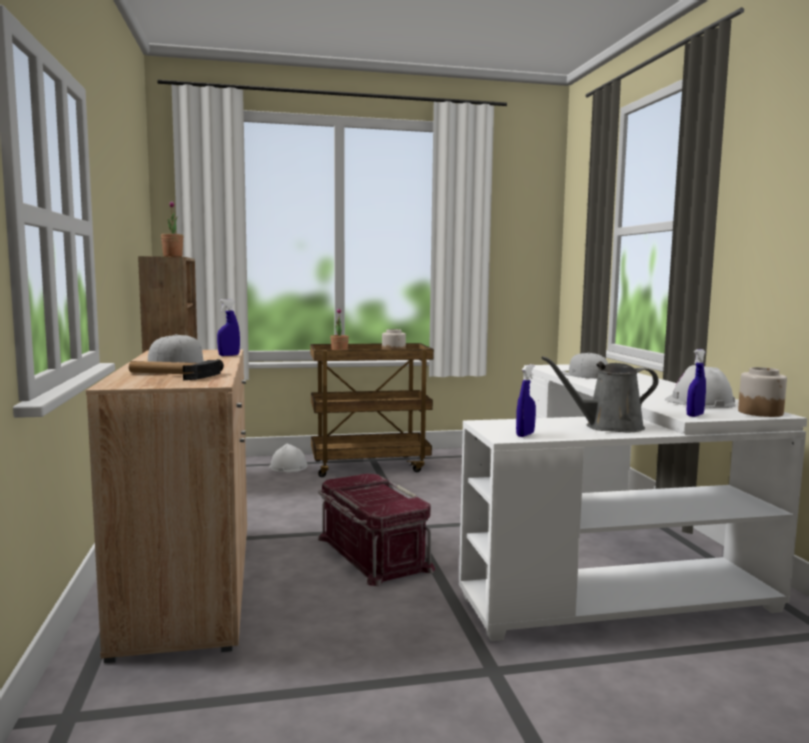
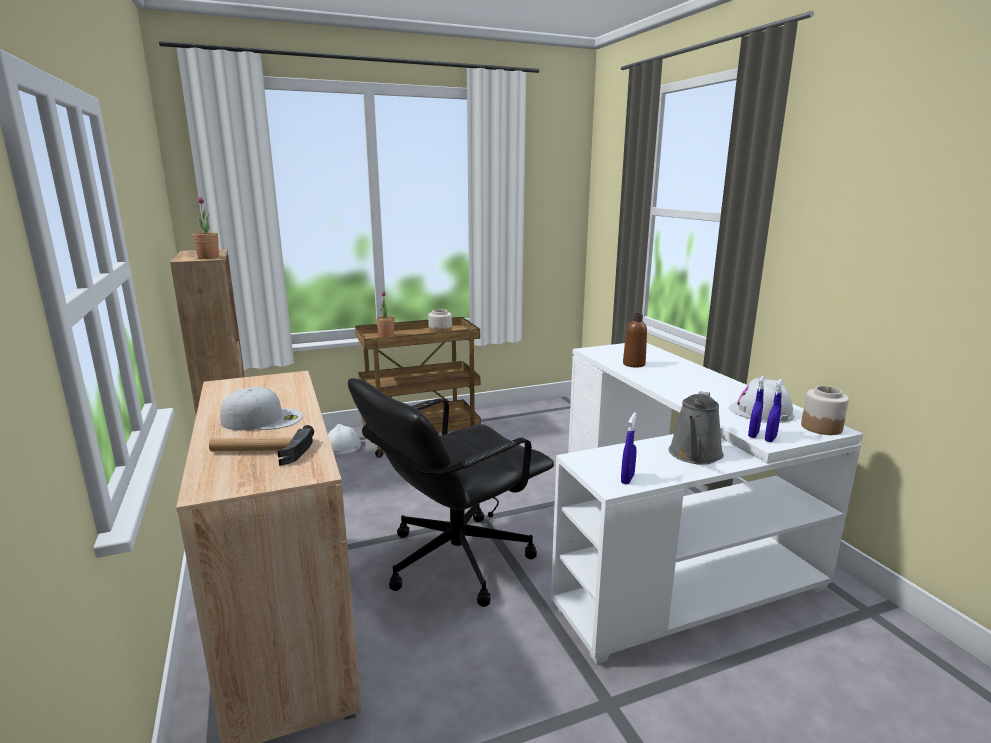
camera: 10 degrees left, 10 degrees up
(229, 355) = (300, 389): blue spray bottle -> blue spray bottle (753, 434)
(371, 553) = (455, 559): red storage box -> black office chair
(582, 374) = (634, 364): white cap -> brown bottle
(608, 427) = (694, 455): grey watering can -> grey watering can turned 45 degrees counterclockwise

